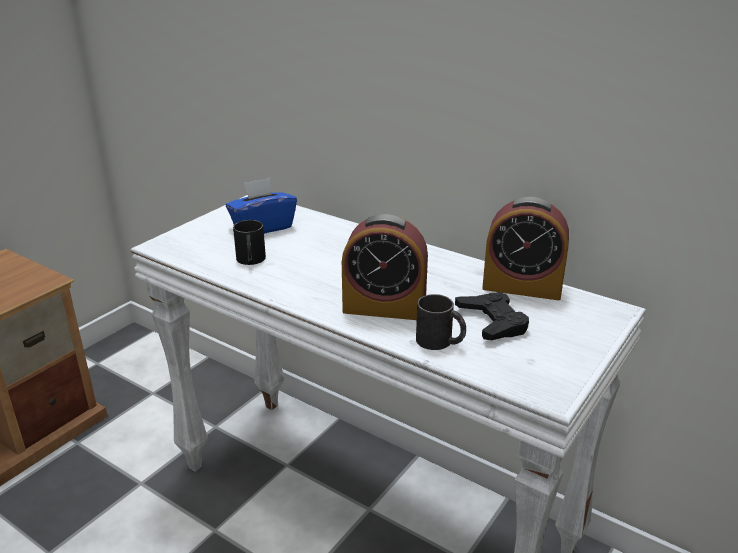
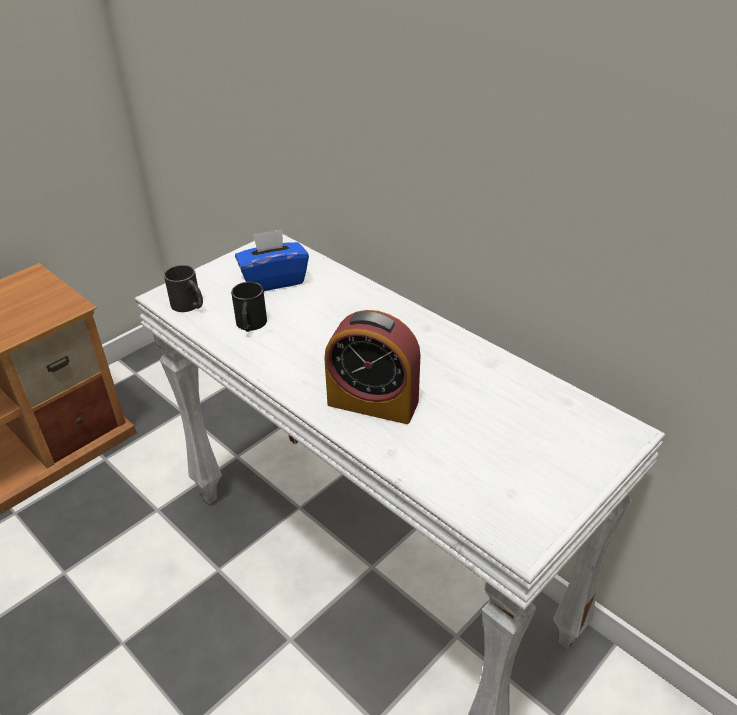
camera: 10 degrees right, 10 degrees up
(440, 342) = (420, 456): black mug -> black mug (190, 305)
(492, 322) = (484, 434): black game controller -> none
(522, 287) = (531, 389): alarm clock -> none

